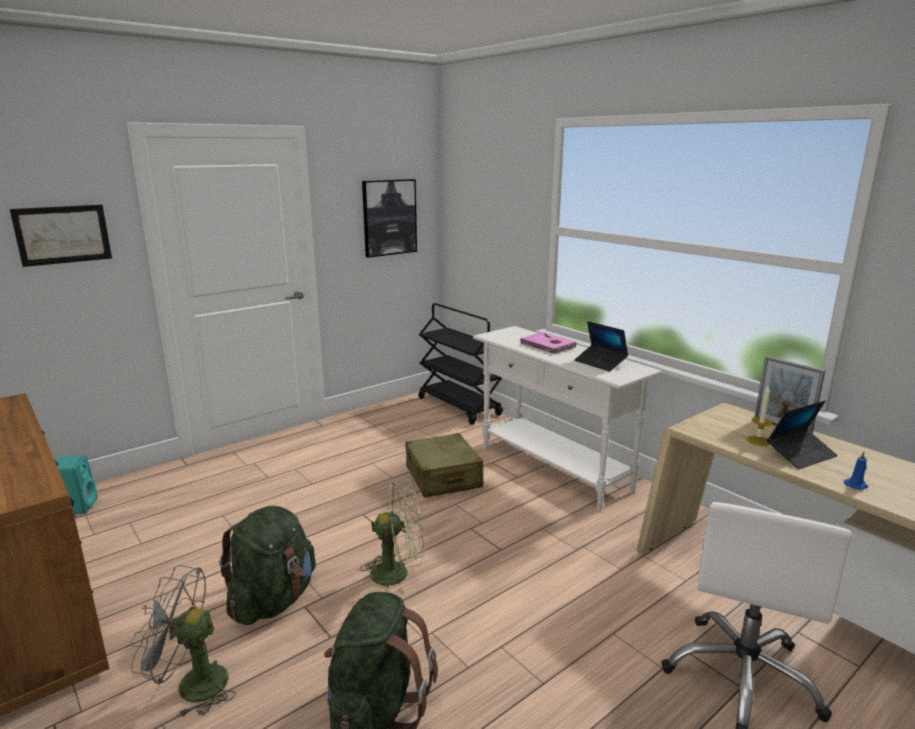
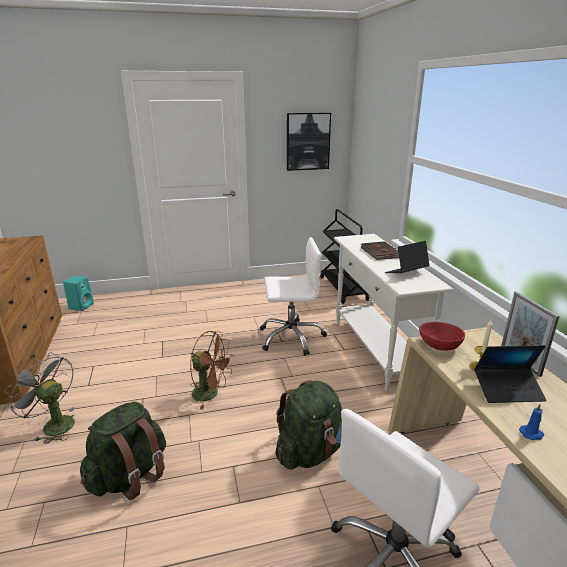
camera: 25 degrees right, 5 degrees up
(63, 234) = (82, 142): picture -> none
(273, 600) = (129, 389): green backpack -> green backpack (310, 452)
(398, 572) = (211, 394): green fan -> brown fan
(443, 477) = (291, 337): beige suitcase -> white office chair
(547, 345) = (380, 252): pink book -> brown book
(600, 363) = (406, 273): laptop -> laptop turned 75 degrees clockwise
(704, 429) = (440, 346): none -> red bowl

